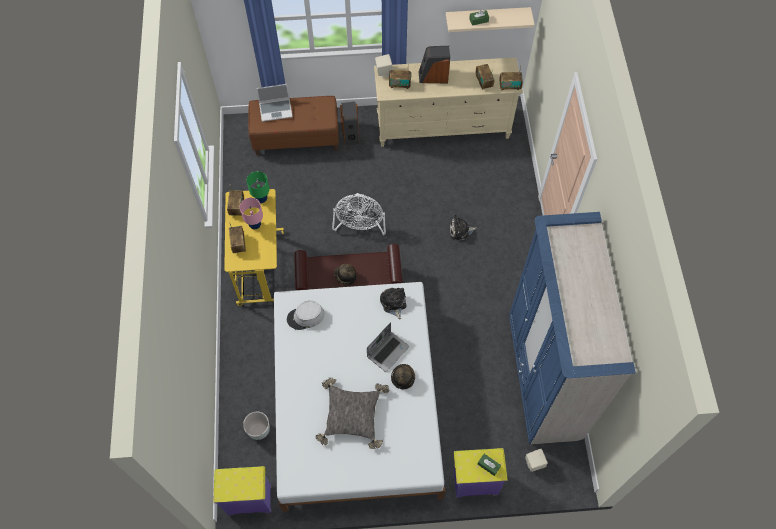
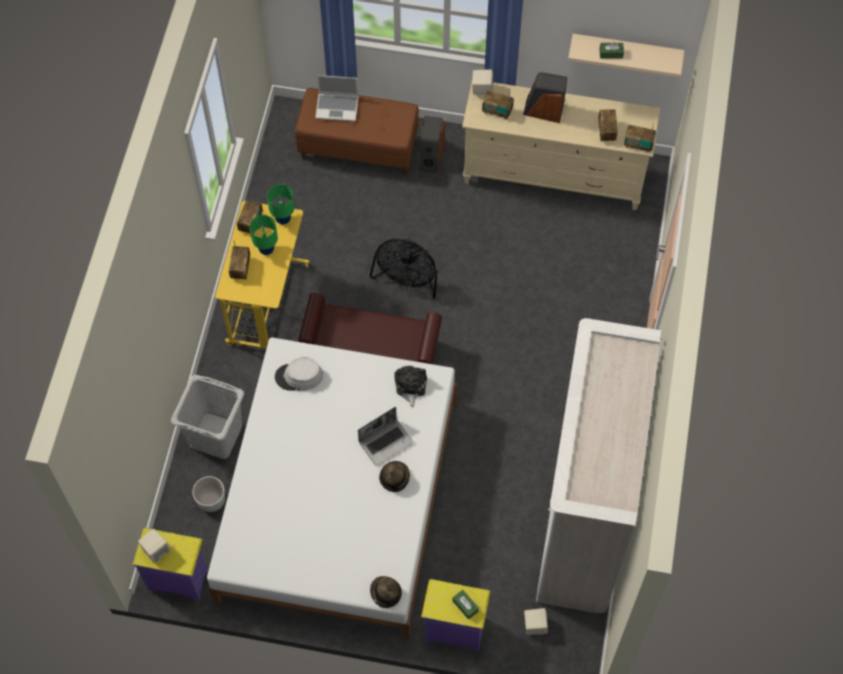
camera: 15 degrees right, 0 degrees up
(230, 486) = (156, 550): none -> beige speaker
(248, 377) = (216, 435): none -> grey laundry basket
(255, 225) = (267, 250): pink table lamp -> green table lamp
(345, 276) = (365, 339): hat -> hat (385, 593)
(352, 414) = (321, 506): pillow -> none
(358, 223) = (406, 276): white fan -> black fan
(461, 231) = (534, 317): plush toy -> none
(543, 376) = (580, 524): blue wardrobe -> white wardrobe

